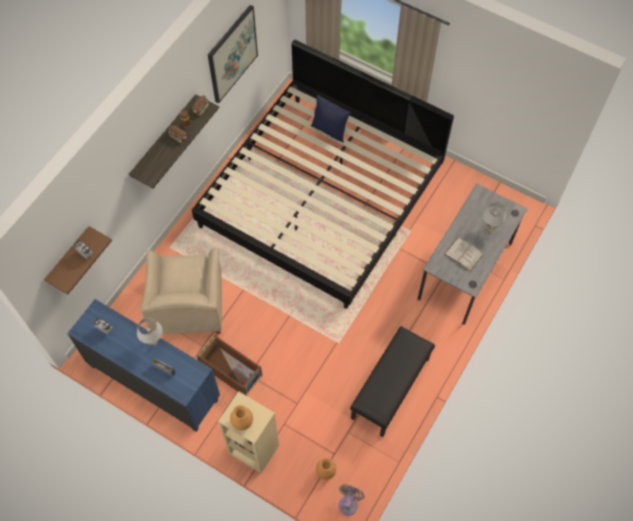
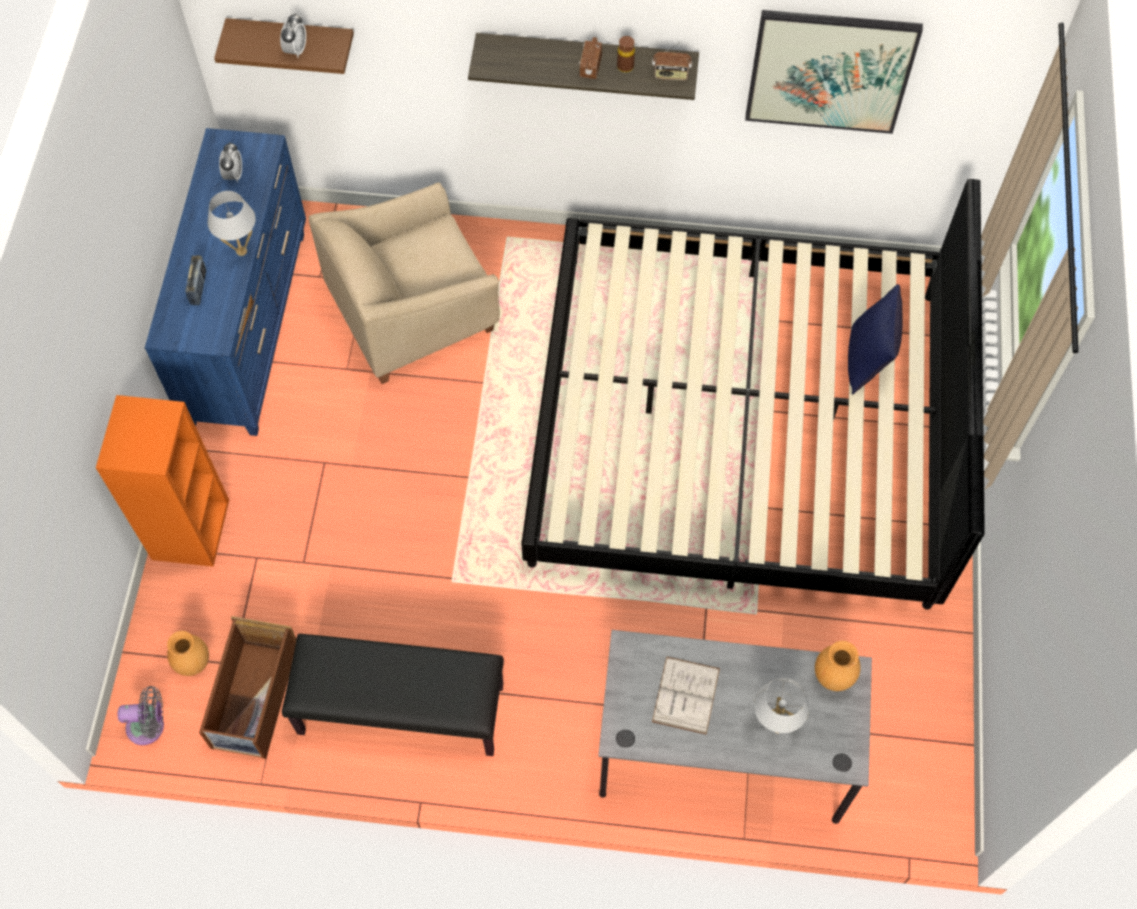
camera: 65 degrees right, 0 degrees up
(231, 370) = (320, 432): brown storage box -> brown storage box (255, 698)
(242, 422) = (128, 432): brown vase -> brown vase (833, 676)
(253, 449) = (190, 528): beige bookcase -> orange bookcase

